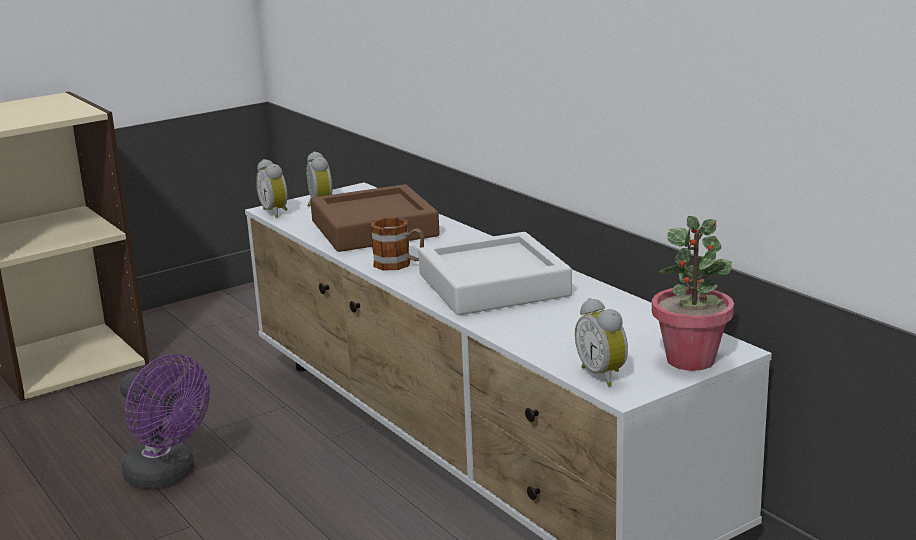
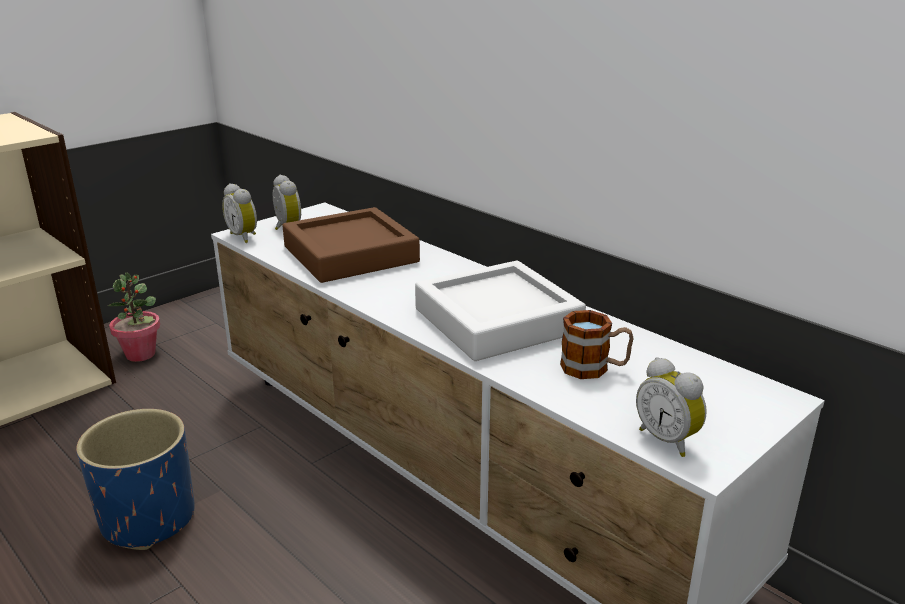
camera: 10 degrees left, 5 degrees up
(167, 475) = (148, 519): purple fan -> blue planter
(399, 264) = (390, 297): mug -> mug (594, 368)
(691, 360) = (749, 414): potted plant -> potted plant (141, 354)

